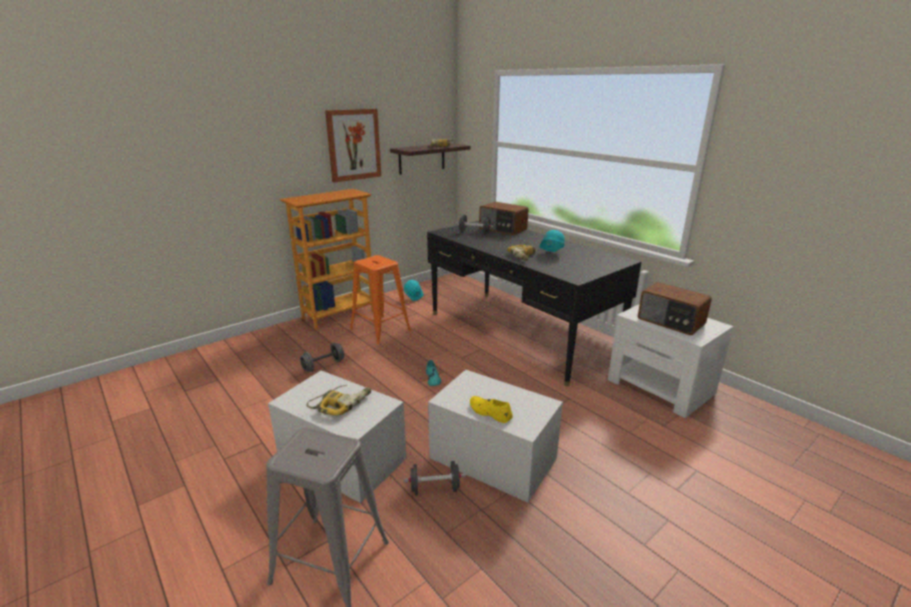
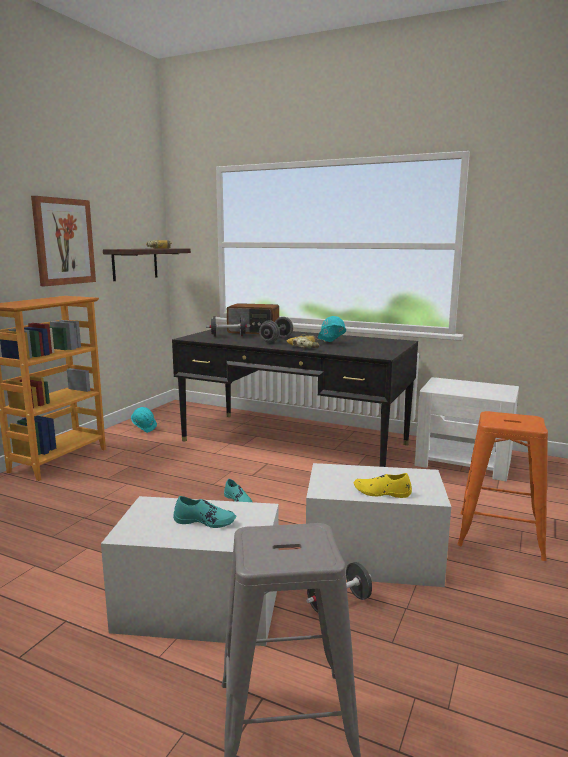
camera: 25 degrees left, 10 degrees down
(323, 365) = (84, 516): grey dumbbell -> grey dumbbell (276, 339)
(341, 403) = (205, 521): power drill -> turquoise shoe
(380, 329) = (129, 466): orange stool -> orange stool (499, 535)
(670, 322) = (469, 390): radio -> none

